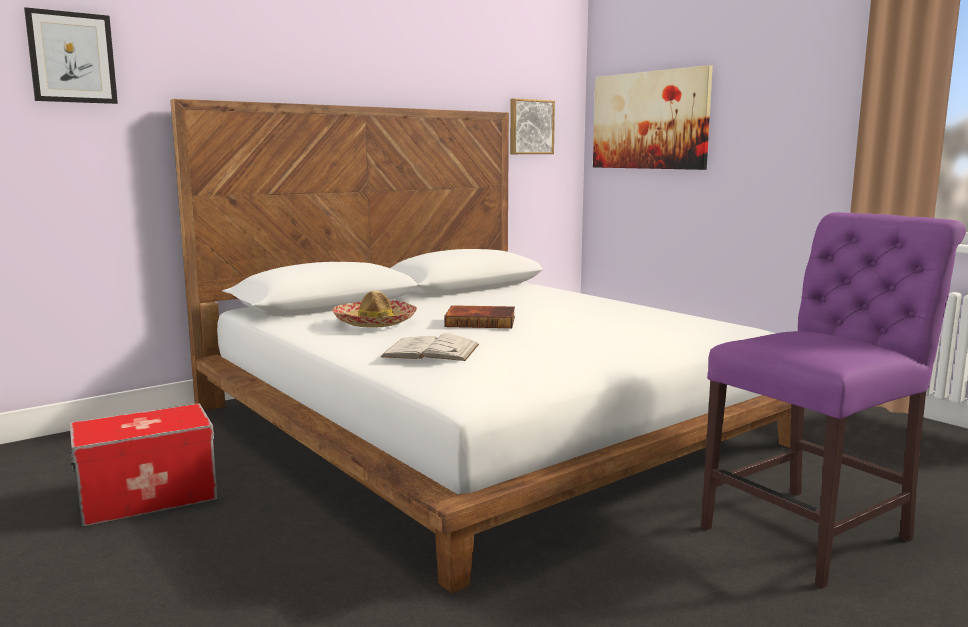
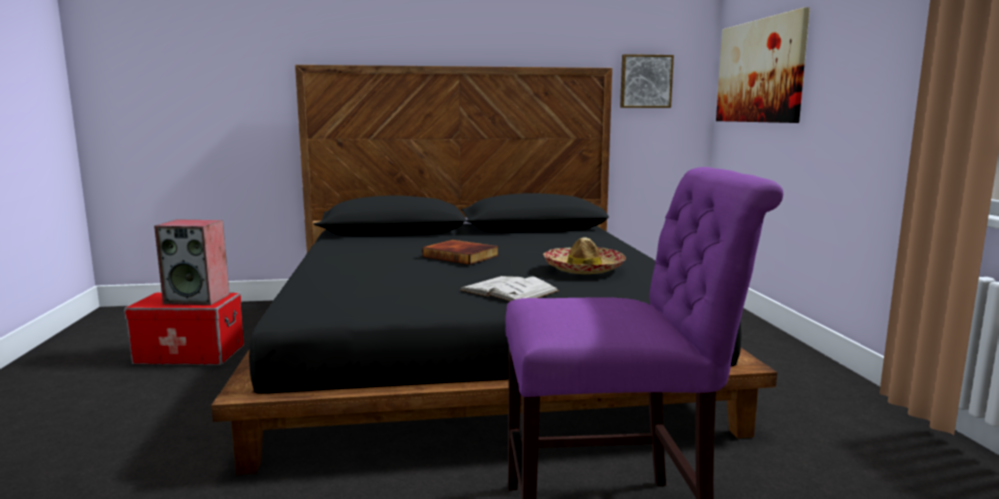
camera: 30 degrees right, 0 degrees up
(72, 57) = (230, 37): picture -> none
(160, 419) = (198, 299): none -> speaker
(375, 322) = (385, 247): hat -> hat (583, 269)
(431, 350) = (354, 273): white book -> white book (509, 290)
(484, 425) = (478, 351): white bed -> black bed

